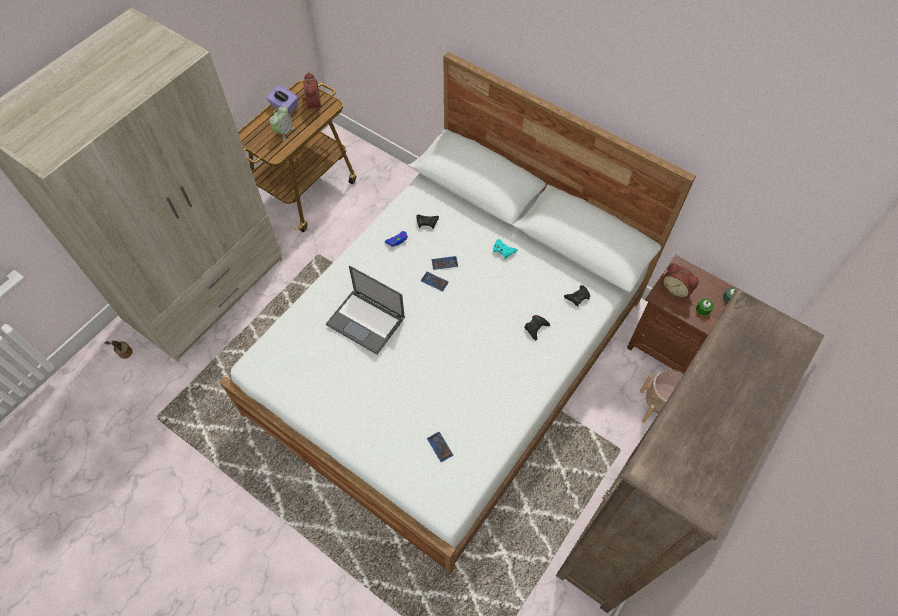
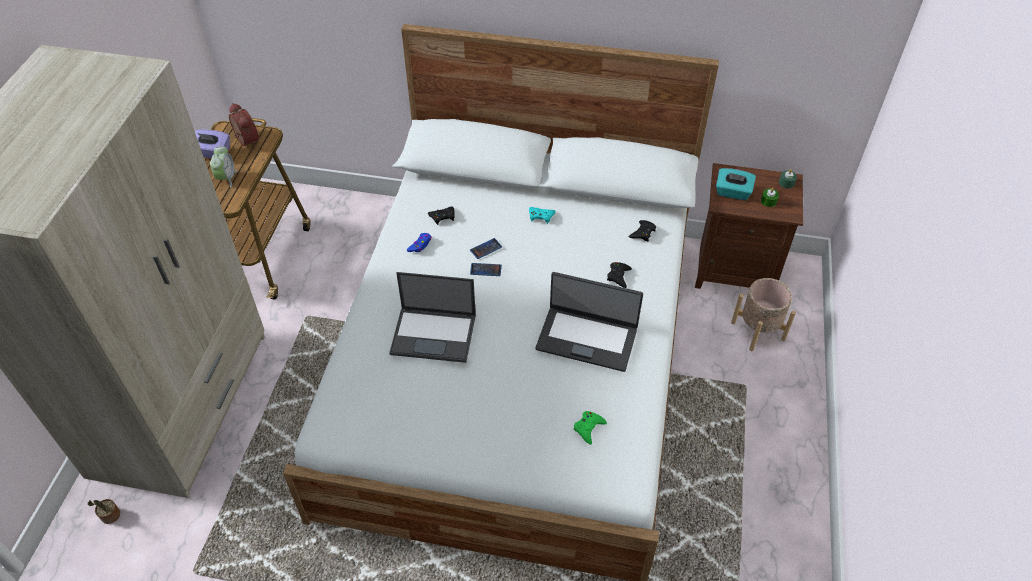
camera: 25 degrees left, 10 degrees down
(440, 447) = (588, 428): phone -> green game controller
(480, 371) = (587, 338): none -> laptop
(618, 531) = (790, 464): brown bookcase -> none
(676, 289) = (732, 193): alarm clock -> turquoise tissue box

